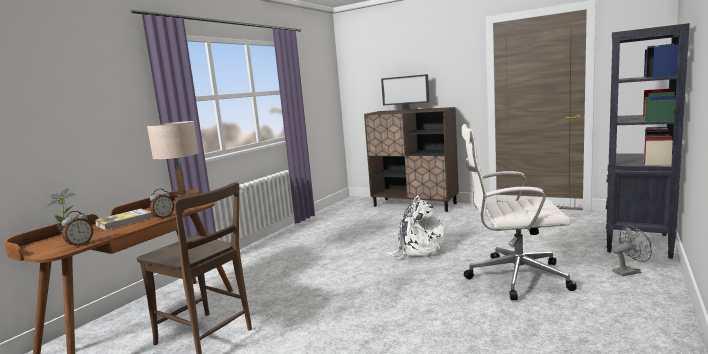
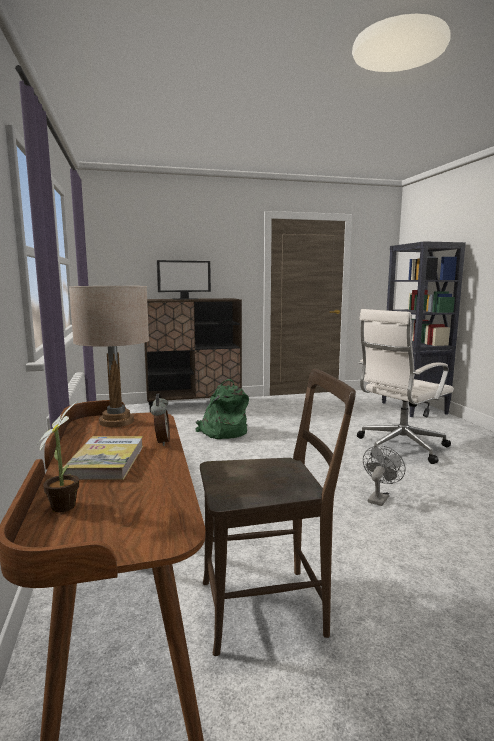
camera: 45 degrees left, 0 degrees up
(80, 244) = (166, 508): alarm clock -> none
(391, 230) = (223, 432): none -> green backpack
(418, 250) = (287, 444): white backpack -> none
(629, 272) = (447, 427): grey fan -> grey fan (379, 498)

